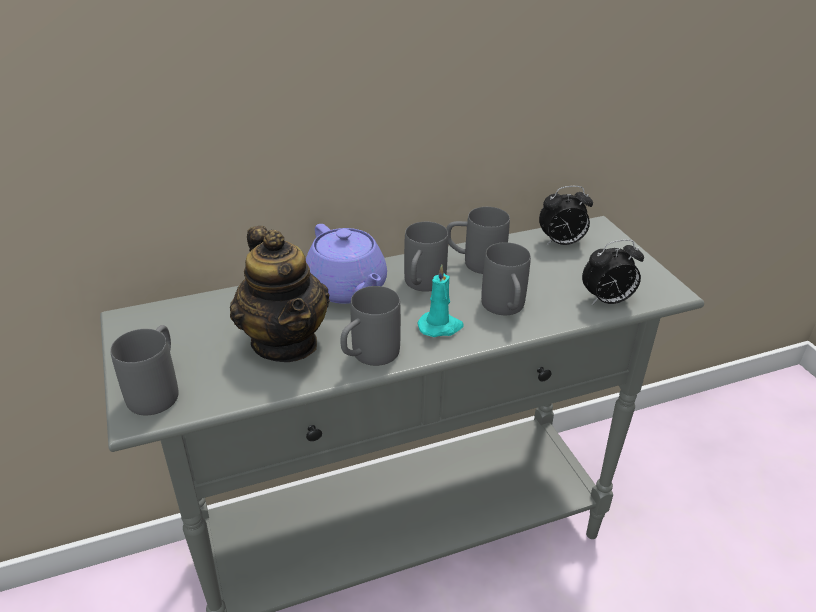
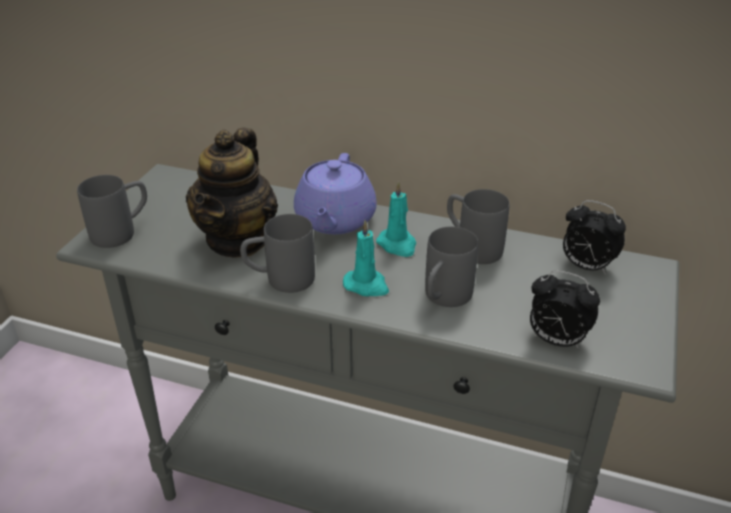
camera: 40 degrees right, 0 degrees up
(422, 285) = (397, 245): grey mug -> turquoise candle

